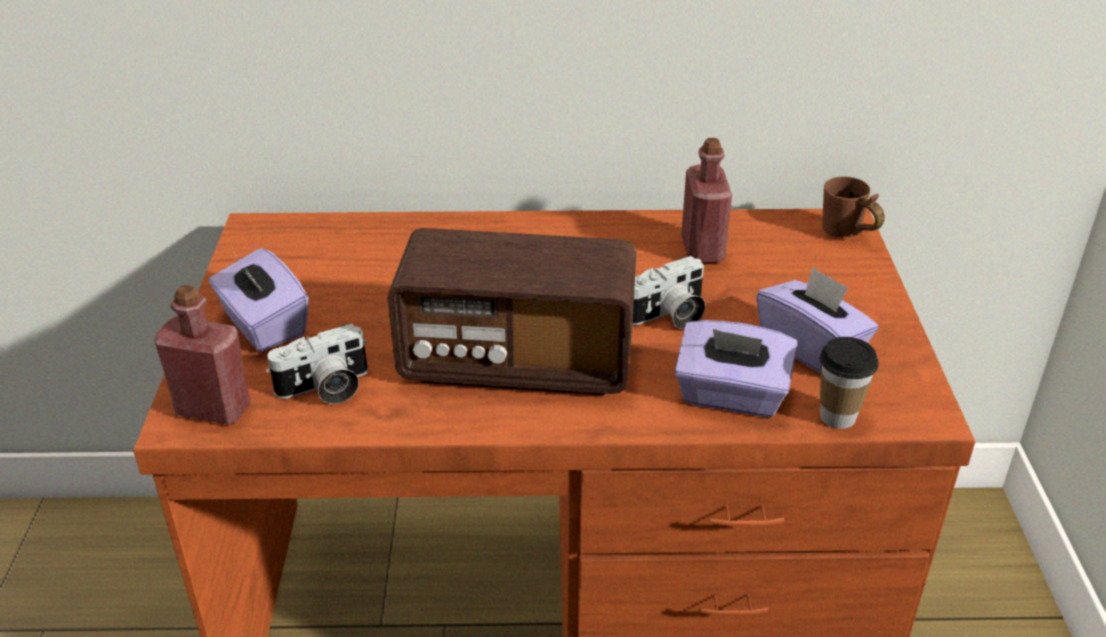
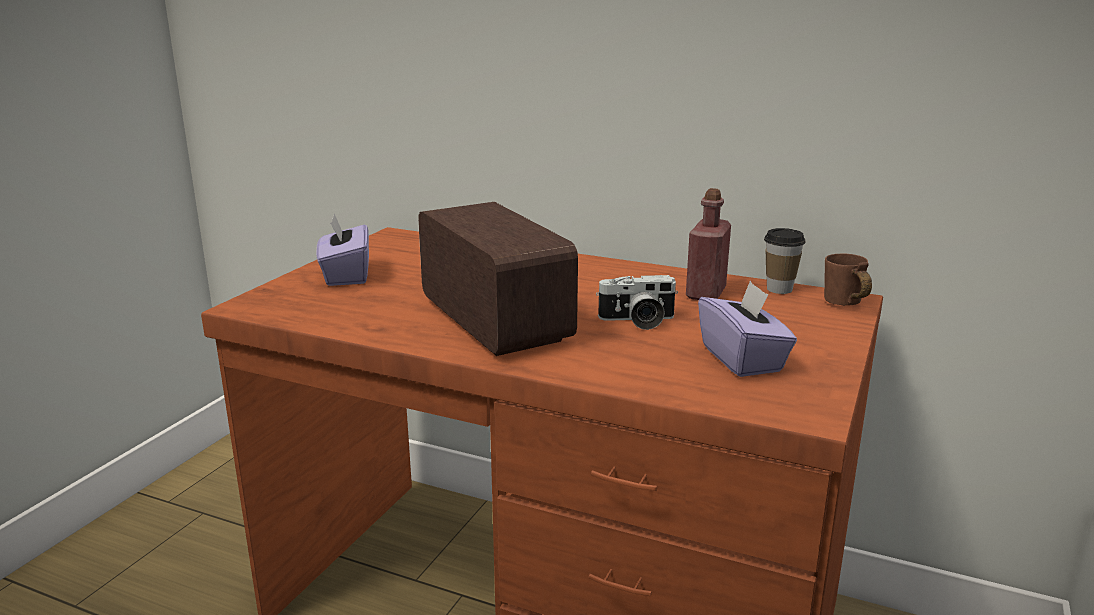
camera: 25 degrees right, 15 degrees down
(213, 409) = (268, 305): red bottle -> none
(325, 389) = (348, 309): camera -> none
(517, 361) = (494, 322): radio -> radio turned 150 degrees counterclockwise
(731, 396) = (641, 370): purple tissue box -> none
(837, 416) = (724, 400): cup -> cup (779, 289)

